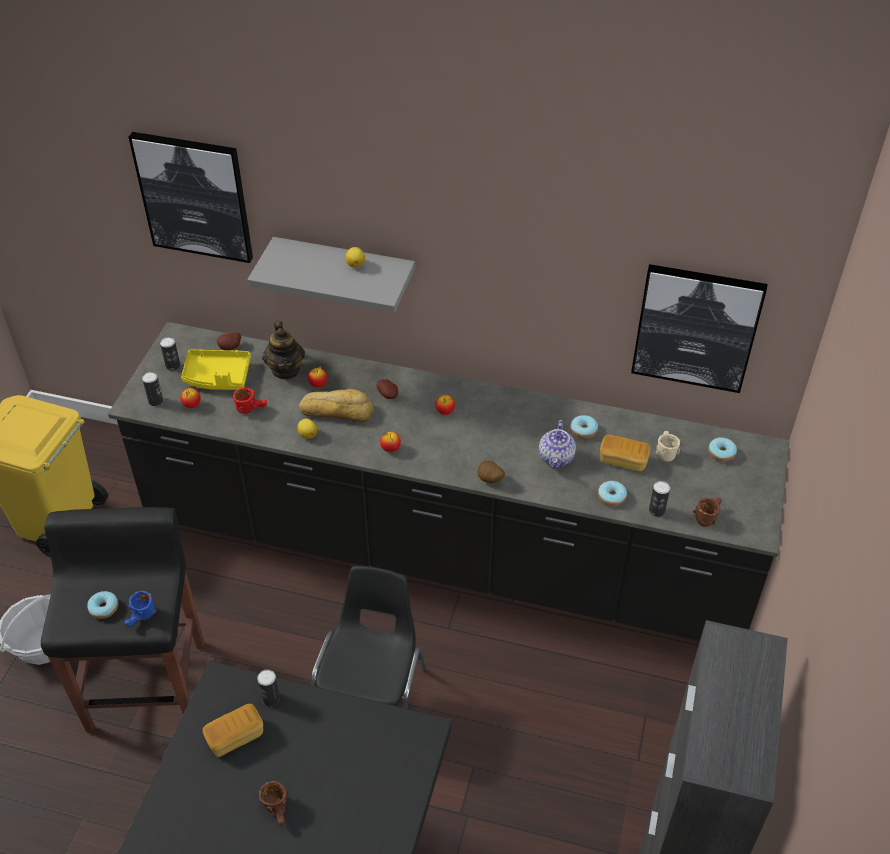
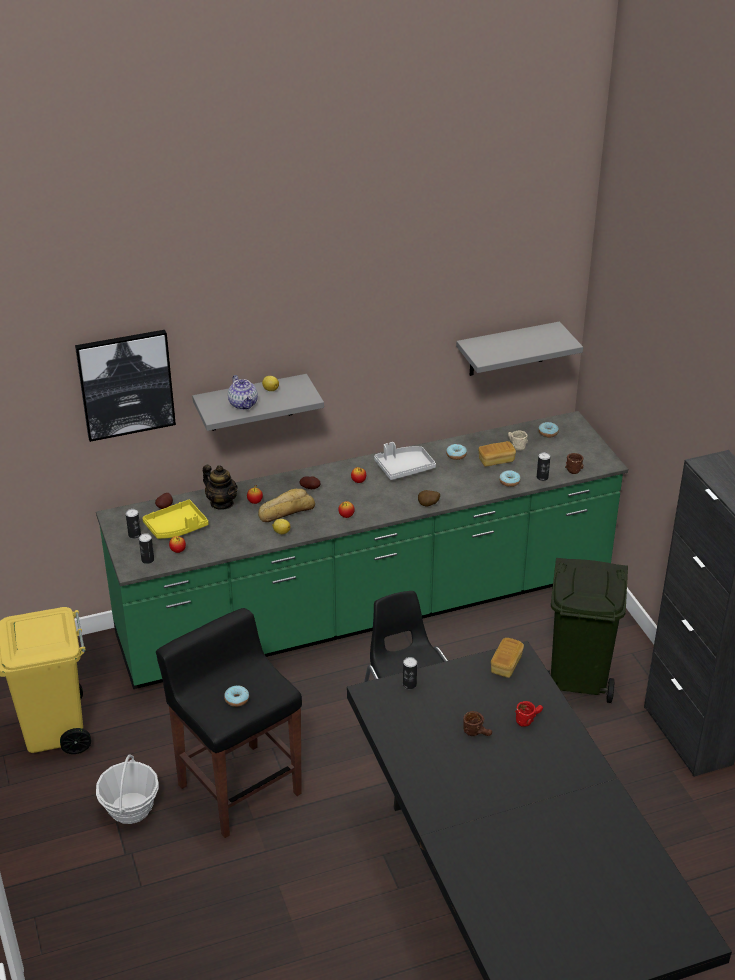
camera: 35 degrees left, 10 degrees down
(141, 618) = (270, 692): blue mug -> none
(235, 737) = (410, 713): bread -> bread (506, 665)
(252, 408) = (224, 534): red mug -> red mug (528, 718)
(445, 550) = (367, 609): black counter -> green counter
(510, 419) = (404, 468): none -> grey tray
(556, 458) = (455, 476): teapot -> teapot (243, 404)
(597, 767) = (579, 677): none -> green trash can
(696, 327) = (507, 349): picture -> grey shelf

